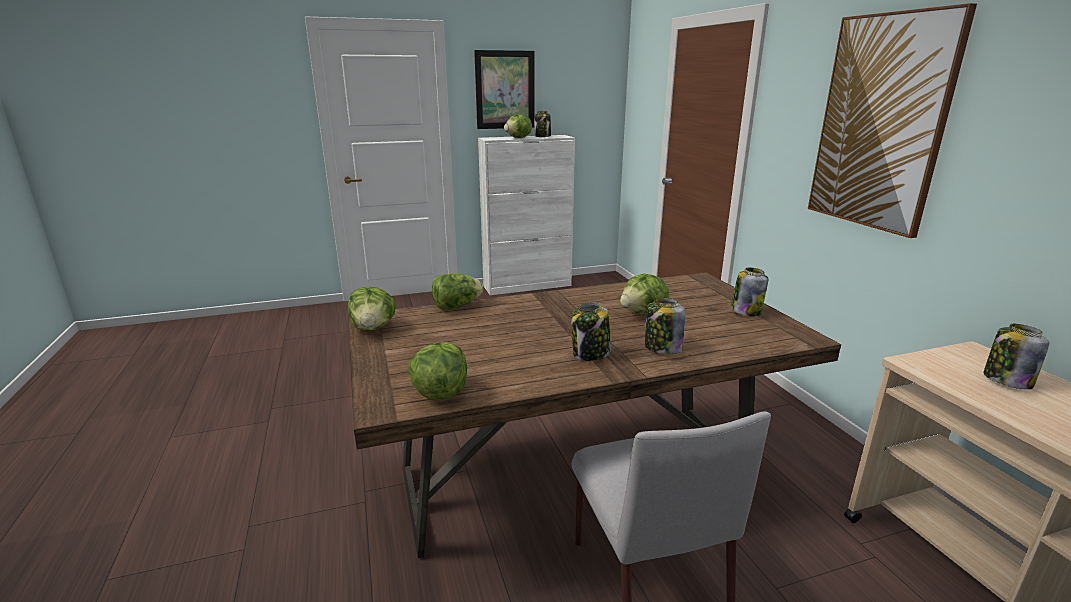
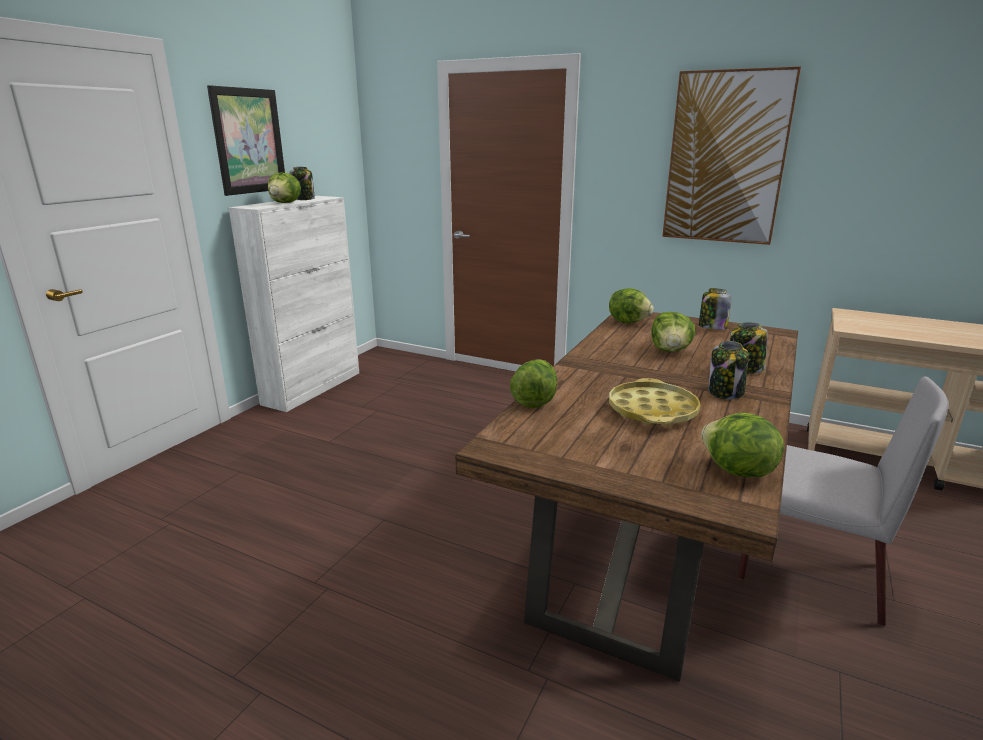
camera: 45 degrees left, 0 degrees up
(373, 328) = (524, 453): lettuce -> lettuce (628, 322)
(503, 341) = (652, 410): none -> yellow tray
(1006, 380) = (891, 323): jar -> none

